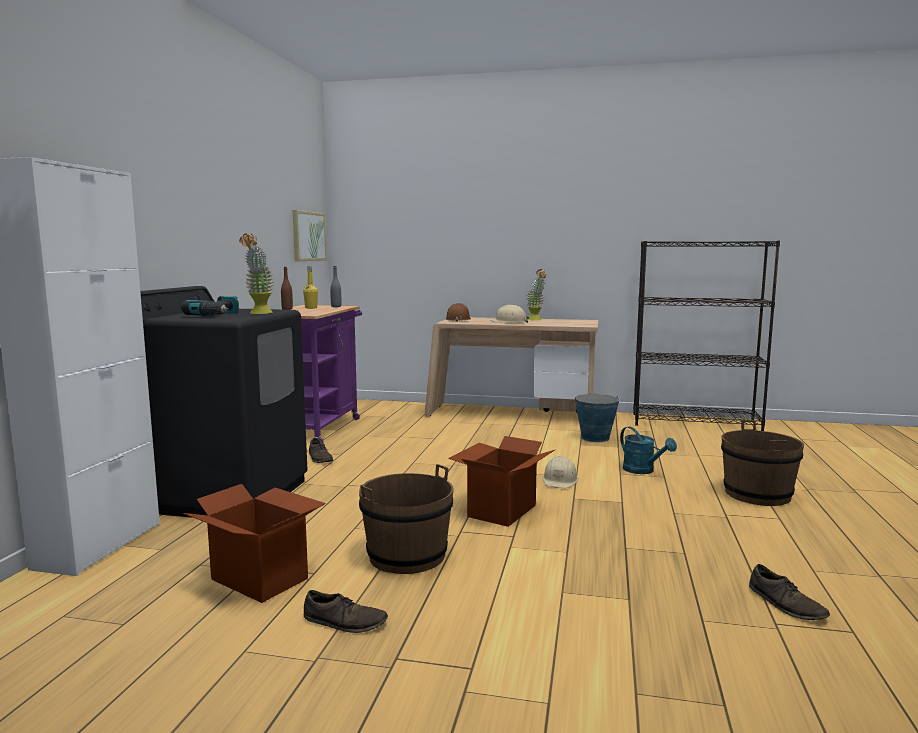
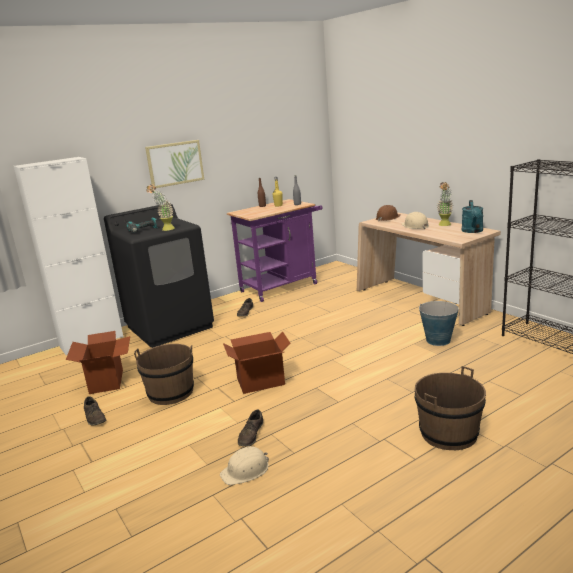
camera: 45 degrees right, 10 degrees up
(308, 236) = (300, 147): picture -> picture (175, 163)
(560, 480) = (337, 370): beige hard hat -> beige hard hat (246, 470)
(643, 471) = (408, 381): turquoise watering can -> turquoise watering can (473, 231)
(786, 604) = (271, 512): brown shoe -> brown shoe (251, 434)

